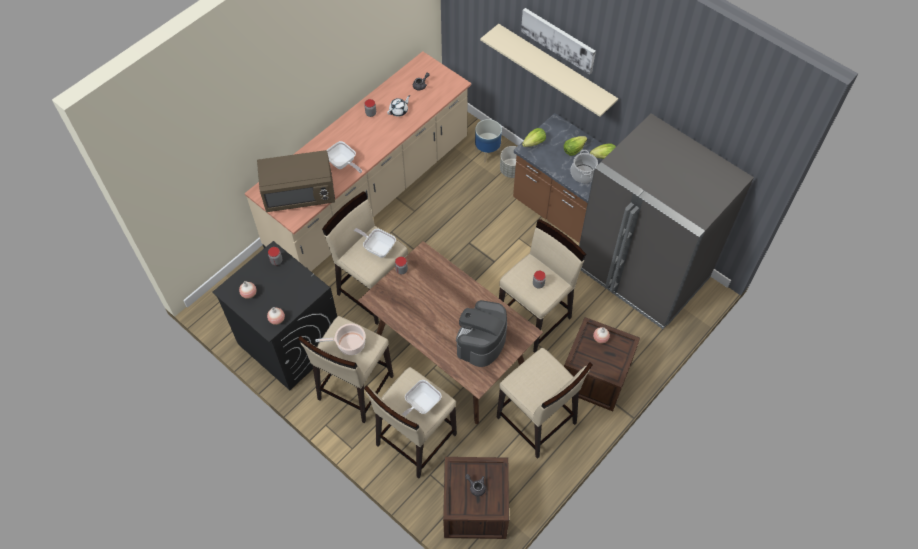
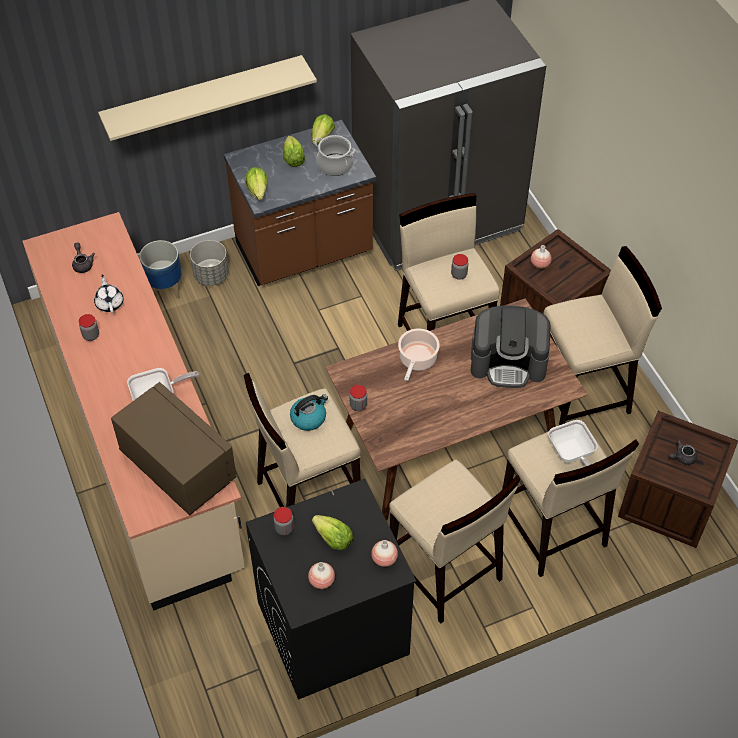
camera: 65 degrees left, 5 degrees down
(279, 288) = (333, 539): none -> lettuce
(300, 194) = (177, 466): brown microwave -> brown microwave turned 60 degrees counterclockwise
(349, 344) = (445, 502): cooking pot -> cooking pot (417, 360)
(377, 247) = (309, 418): frying pan -> kettle
(481, 341) = (508, 361): coffee machine -> coffee machine turned 45 degrees counterclockwise
(558, 39) = (197, 53): picture -> none

